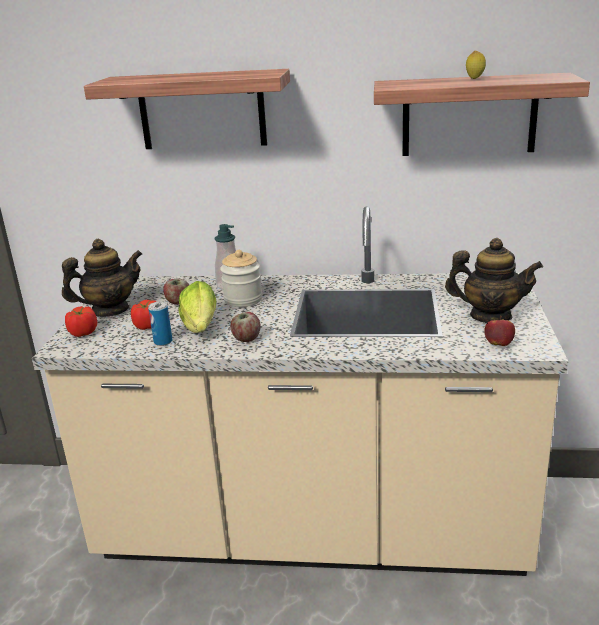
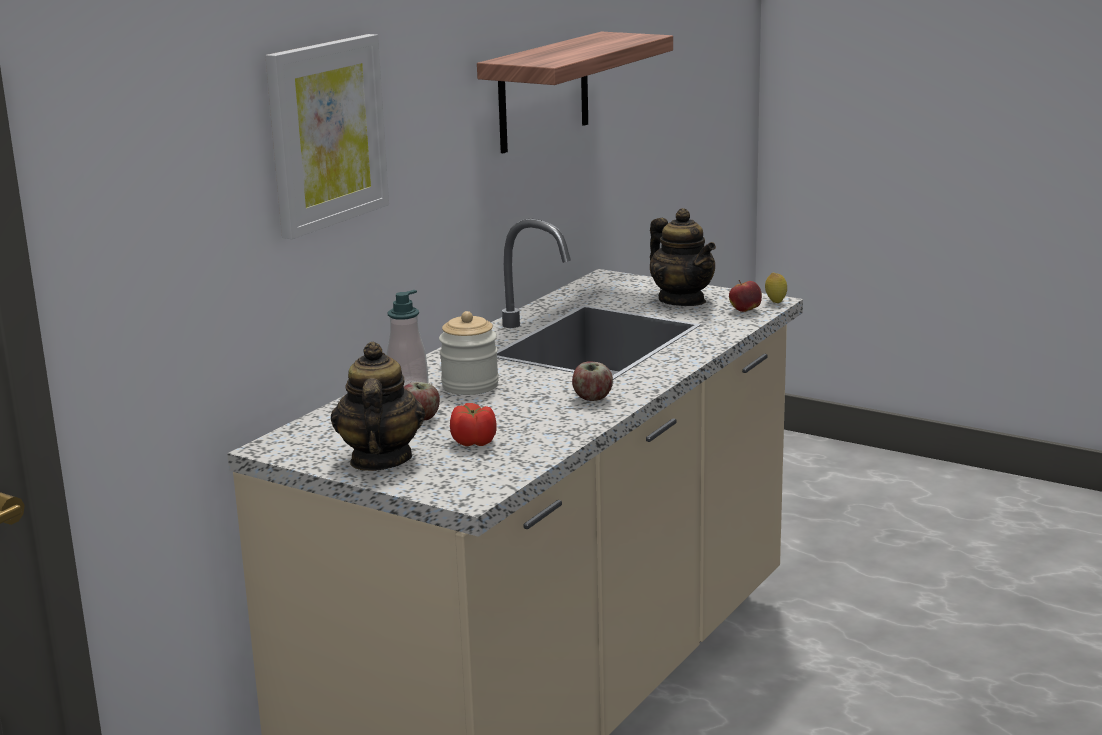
camera: 65 degrees left, 5 degrees down
(83, 333) = (437, 481): tomato -> none
(163, 341) = (538, 438): can -> none
(200, 327) = (524, 416): lettuce -> none
(202, 110) = (325, 133): shelf -> picture
(475, 78) = (566, 46): lemon -> lemon (775, 302)
(490, 316) = (682, 300): teapot -> teapot turned 105 degrees clockwise

